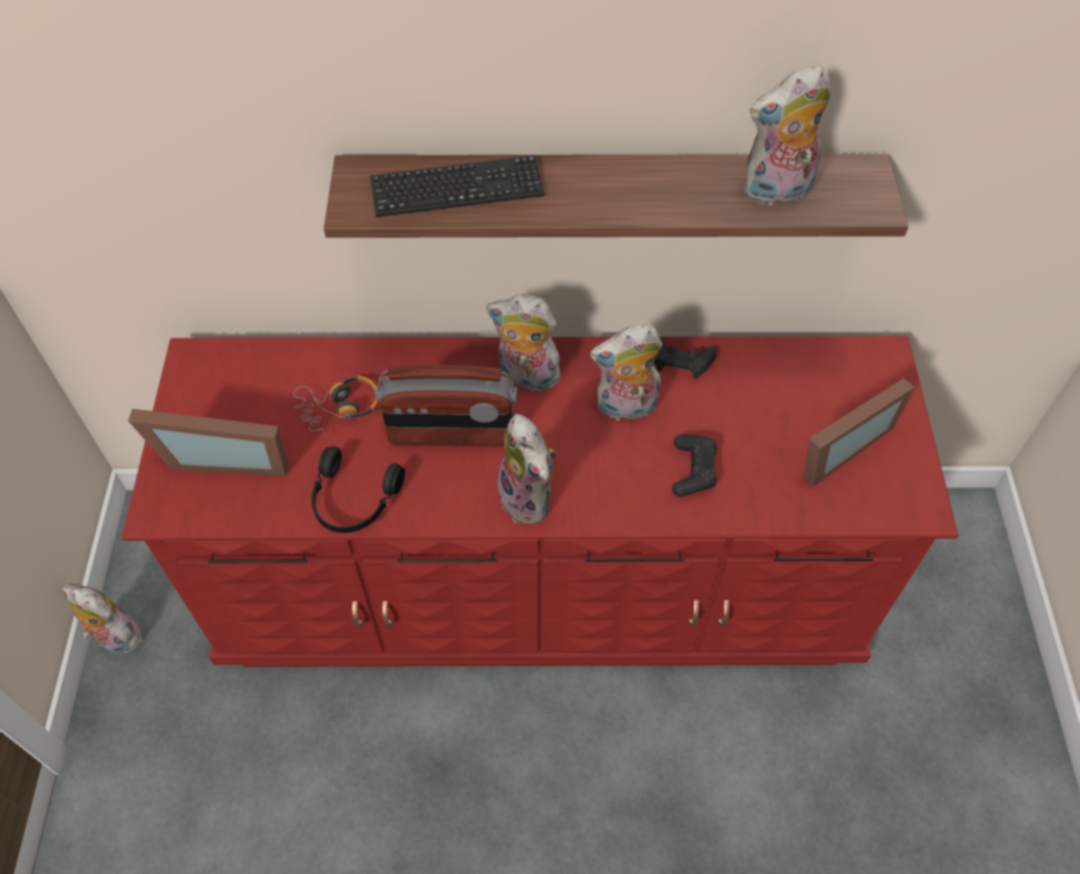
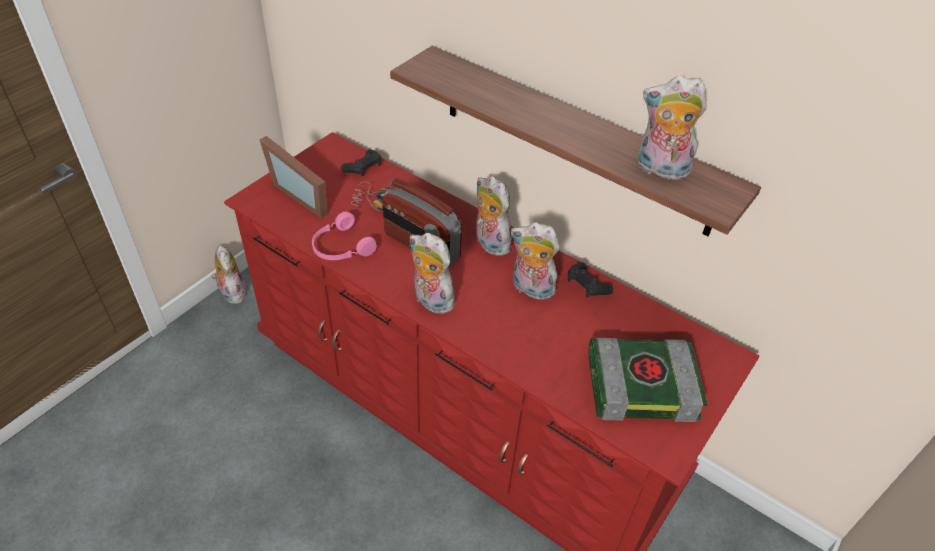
camera: 35 degrees right, 10 degrees down
(353, 500) = (341, 247): black headphones -> pink headphones
(457, 189) = (475, 85): keyboard -> none
(530, 499) = (430, 300): plush toy -> plush toy turned 120 degrees clockwise
(693, 470) = (538, 342): black game controller -> black game controller (363, 168)
(835, 447) = (643, 385): picture frame -> book

